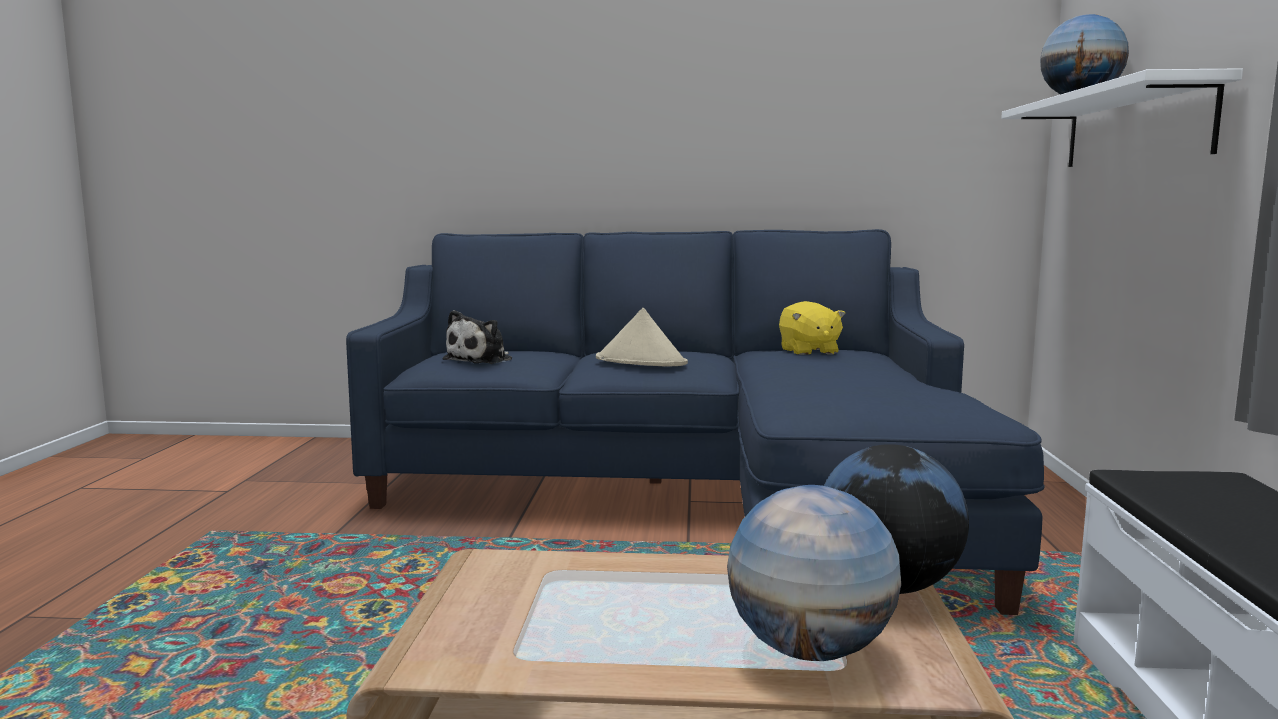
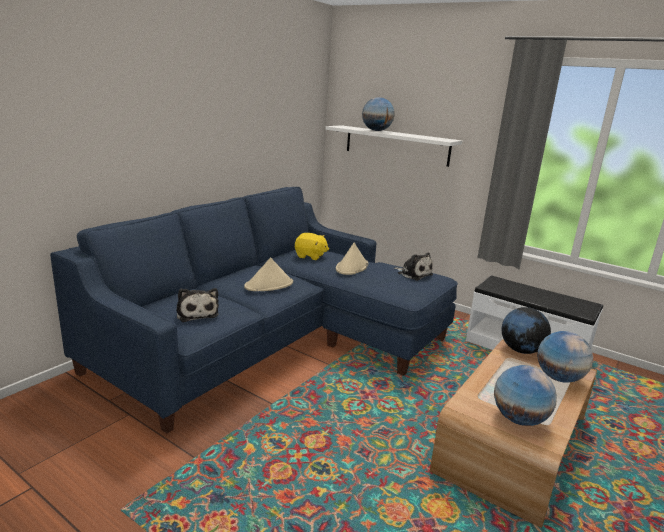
camera: 60 degrees left, 10 degrees up
(502, 620) = (518, 419): none -> globe
(826, 369) = (352, 267): none -> beige hat
(926, 399) = (413, 274): none -> plush toy

